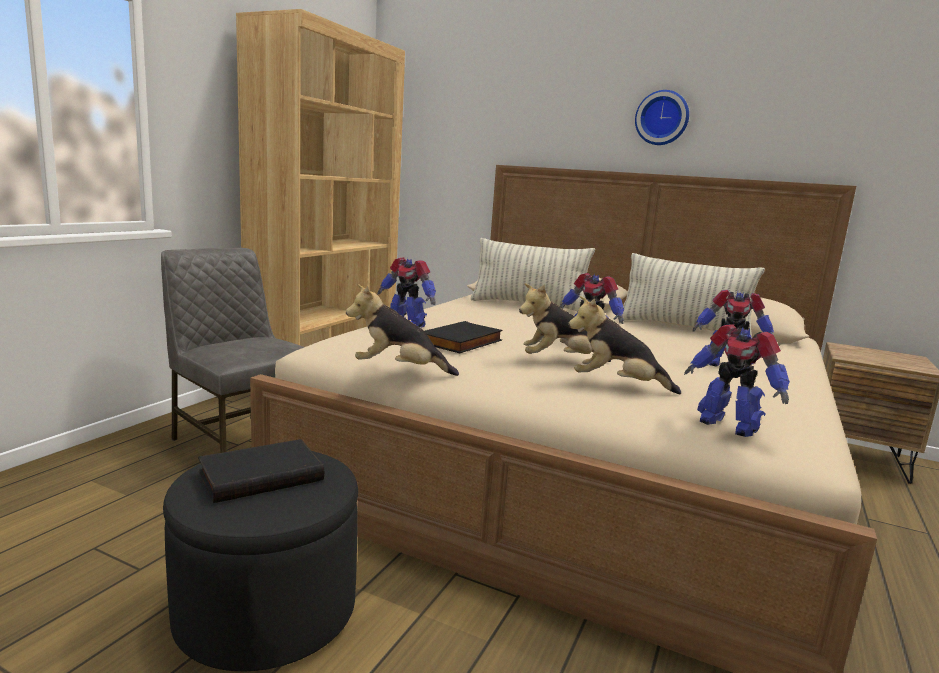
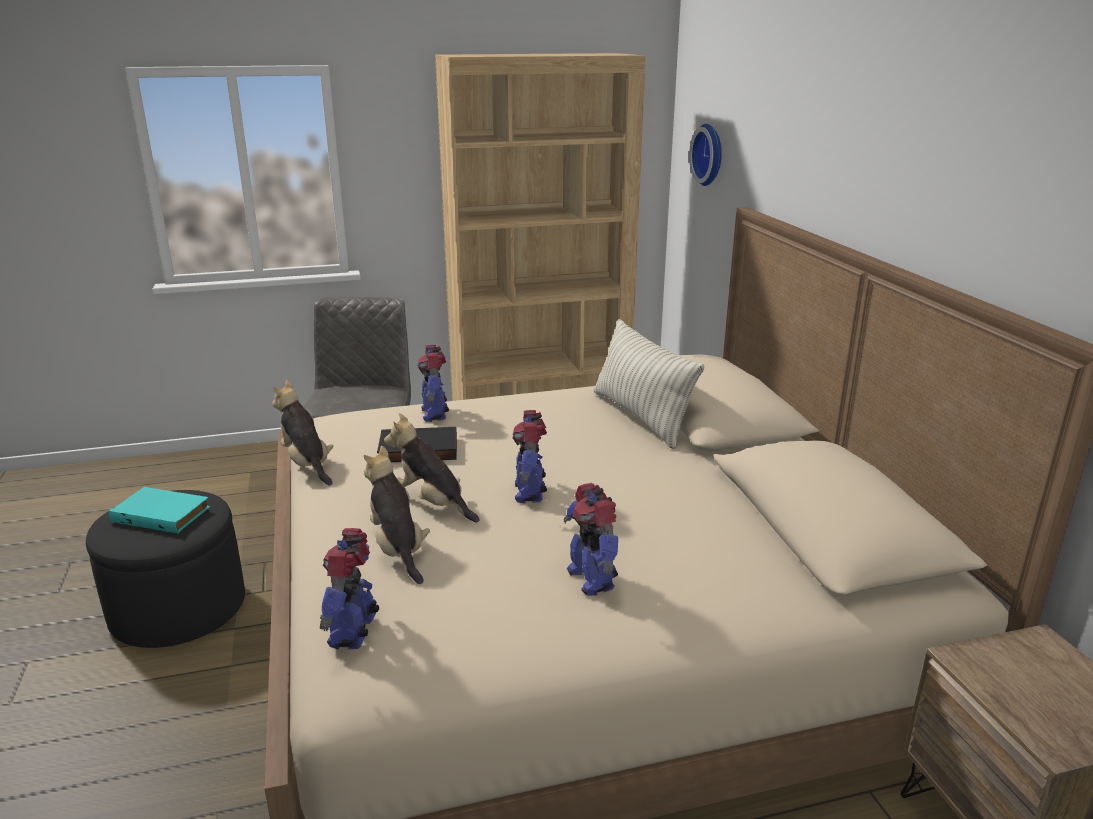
camera: 50 degrees right, 10 degrees up
(261, 475) = (163, 513): black book -> turquoise book
(662, 118) = (897, 167): wall clock -> wall clock (710, 154)
(682, 328) = (734, 511): pillow -> none

